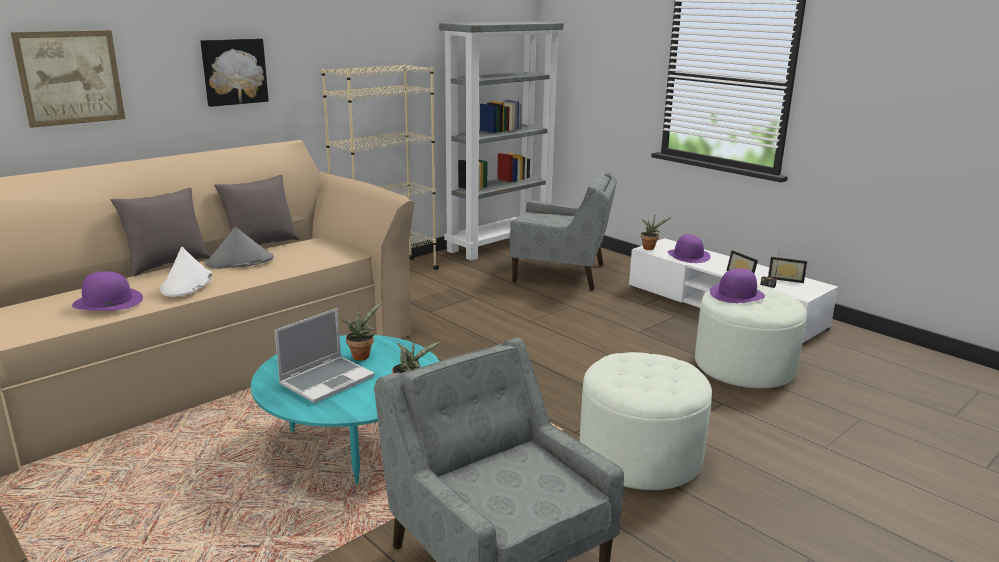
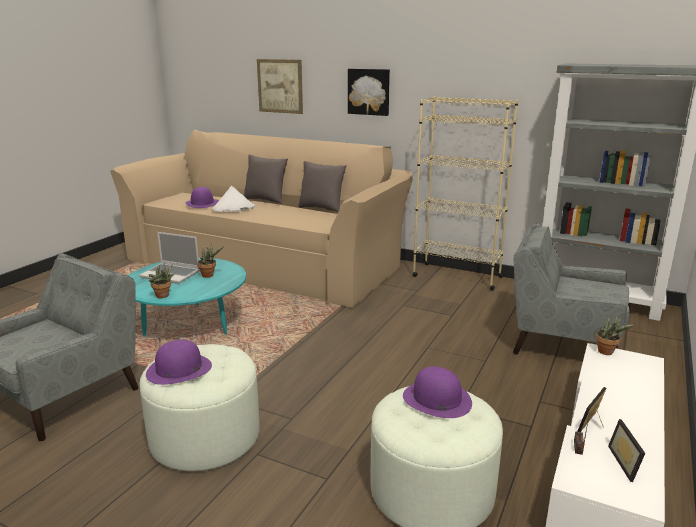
camera: 70 degrees right, 0 degrees up
(239, 261) = (279, 209): grey hat -> none
(560, 274) = (562, 343): grey armchair -> grey armchair turned 120 degrees clockwise
(688, 255) = (617, 379): purple hat -> purple hat (179, 369)

